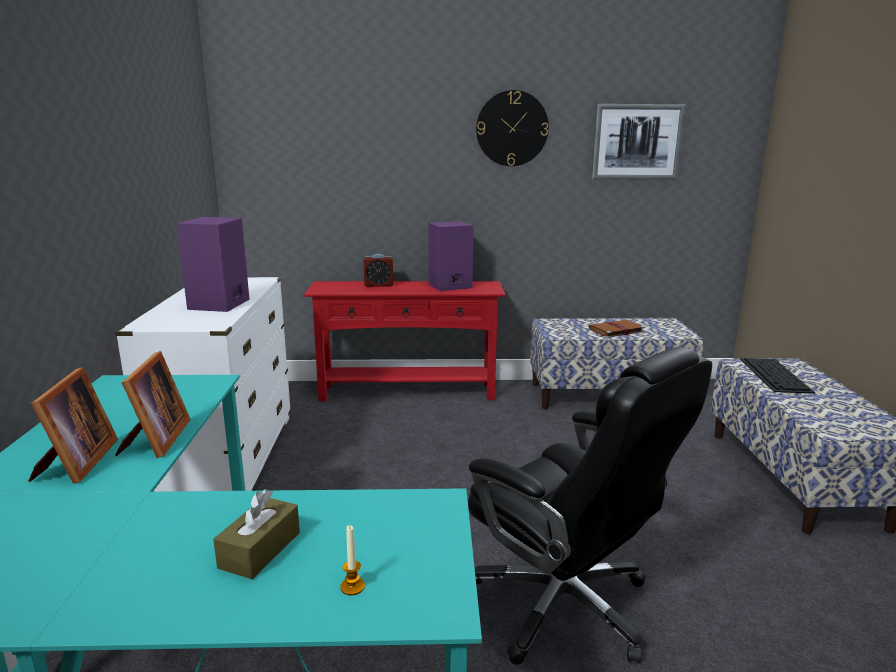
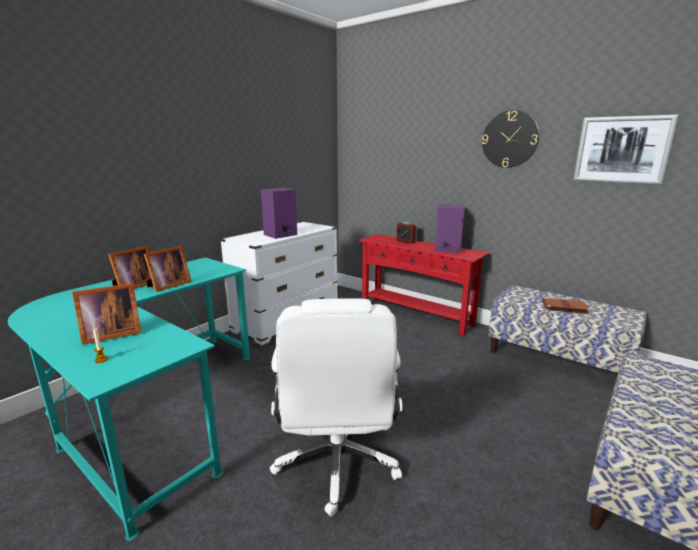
camera: 40 degrees right, 0 degrees up
(260, 550) = (110, 334): brown tissue box -> picture frame
(565, 606) = (337, 463): black office chair -> white office chair
(775, 375) = (662, 381): keyboard -> none

